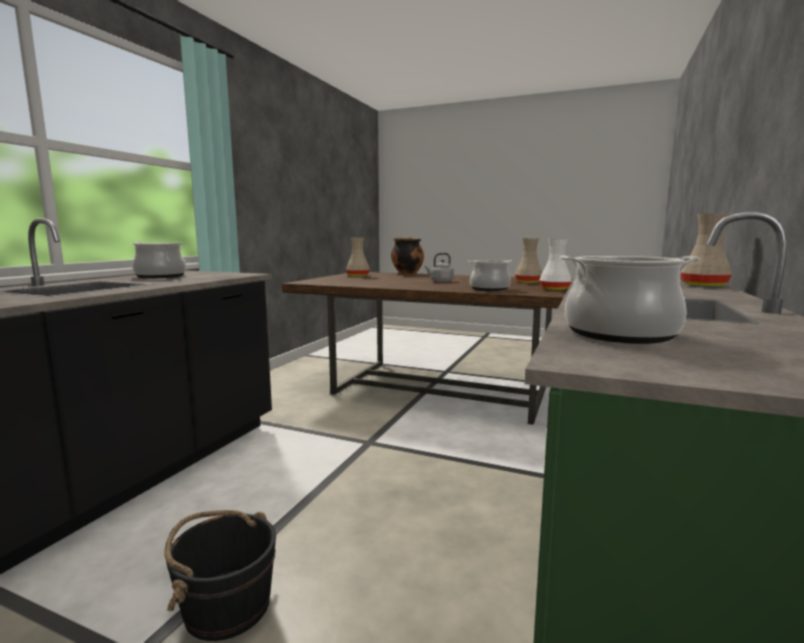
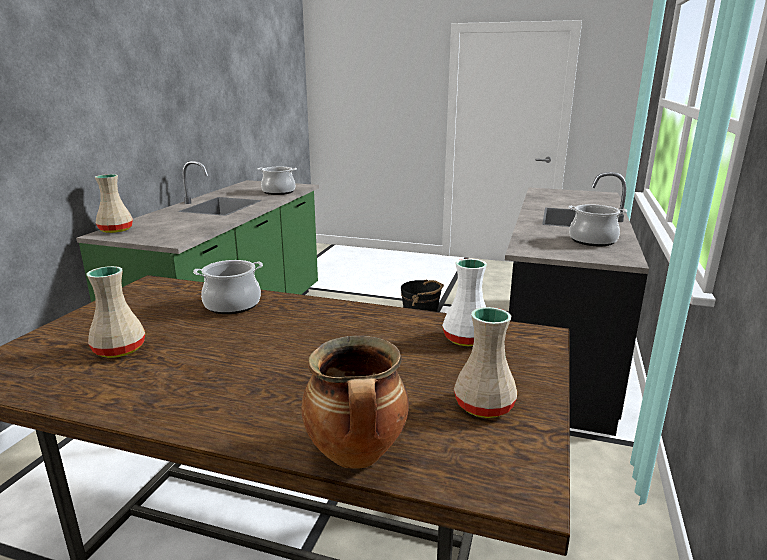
camera: 175 degrees right, 10 degrees up
(440, 281) = (286, 349): grey kettle -> none
(555, 289) = (138, 306): white vase -> white vase (465, 339)

